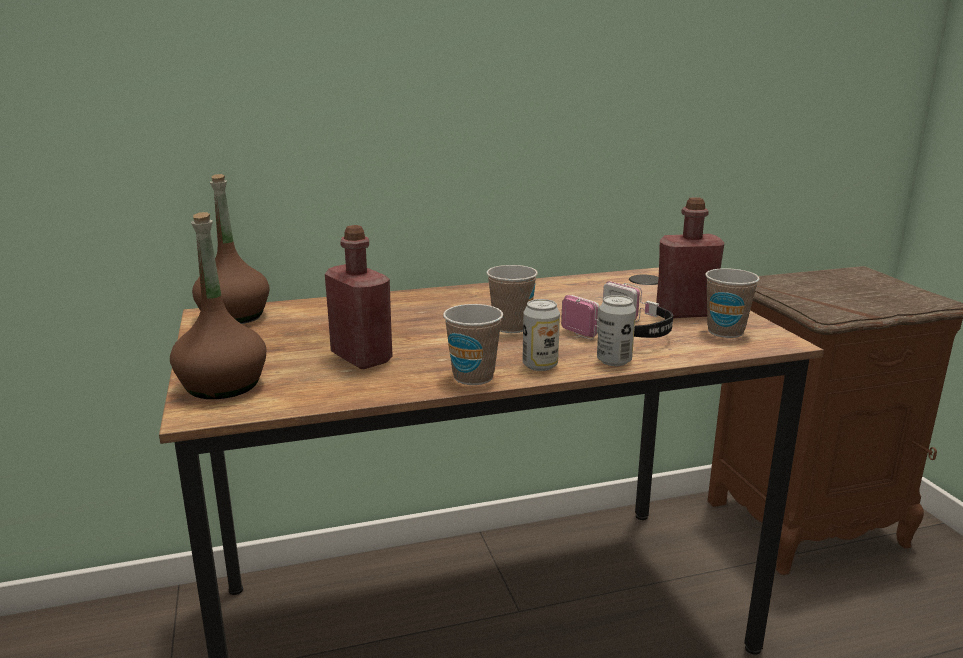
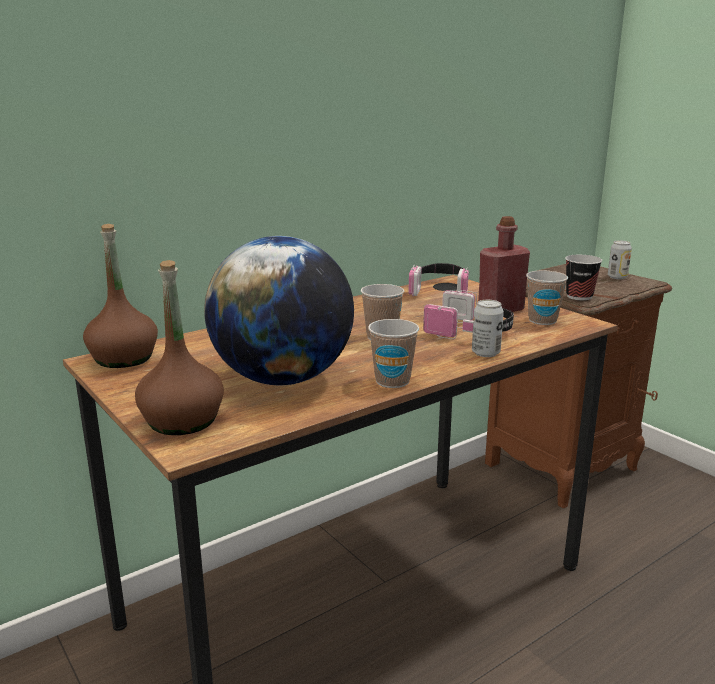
camera: 20 degrees left, 0 degrees up
(361, 357) = (283, 379): red bottle -> globe
(540, 365) = (434, 364): can -> can (617, 277)
(633, 282) = (440, 289): none -> headphones
(822, 310) = (579, 296): none -> cup

